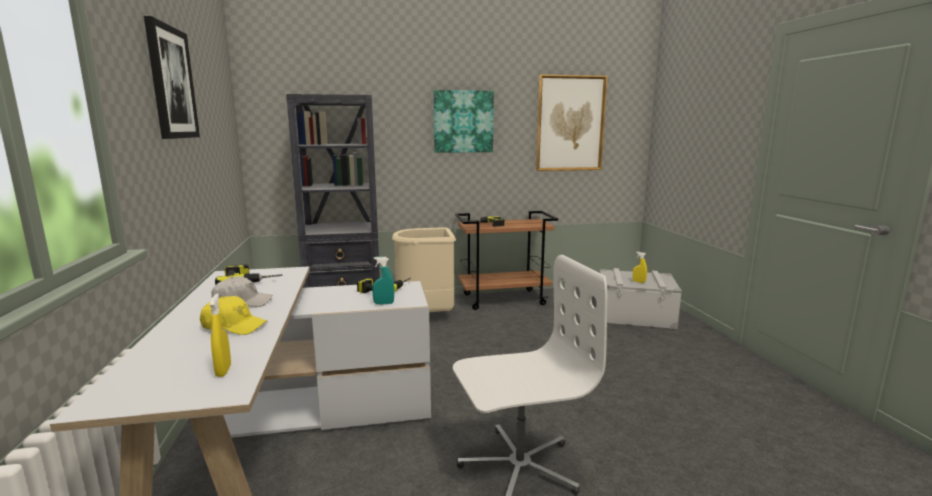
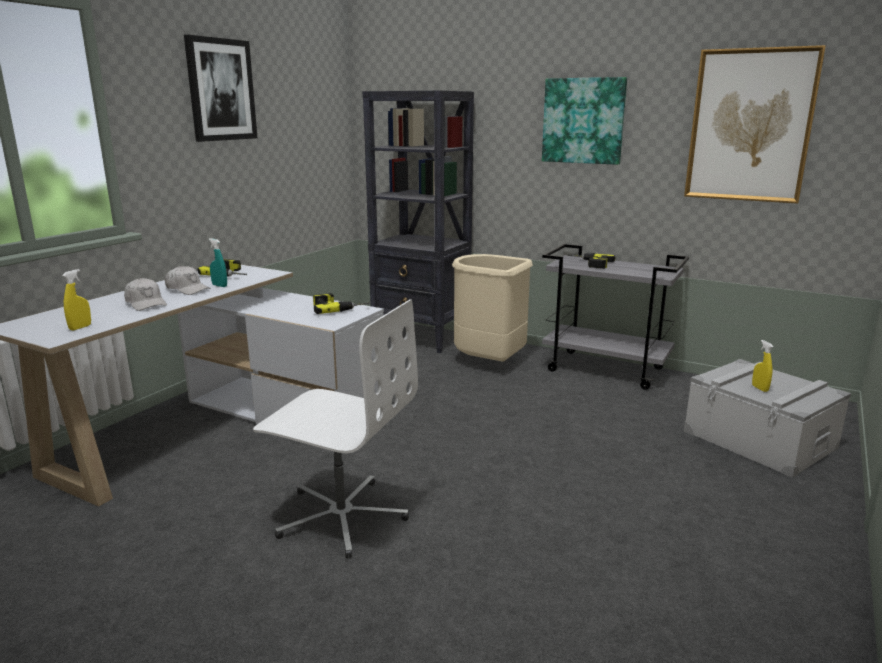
camera: 40 degrees right, 5 degrees up
(234, 326) = (146, 303): yellow cap -> white cap
(383, 303) = (308, 319): turquoise spray bottle -> turquoise spray bottle (219, 286)
(504, 299) = (606, 369): brown cart -> grey cart

